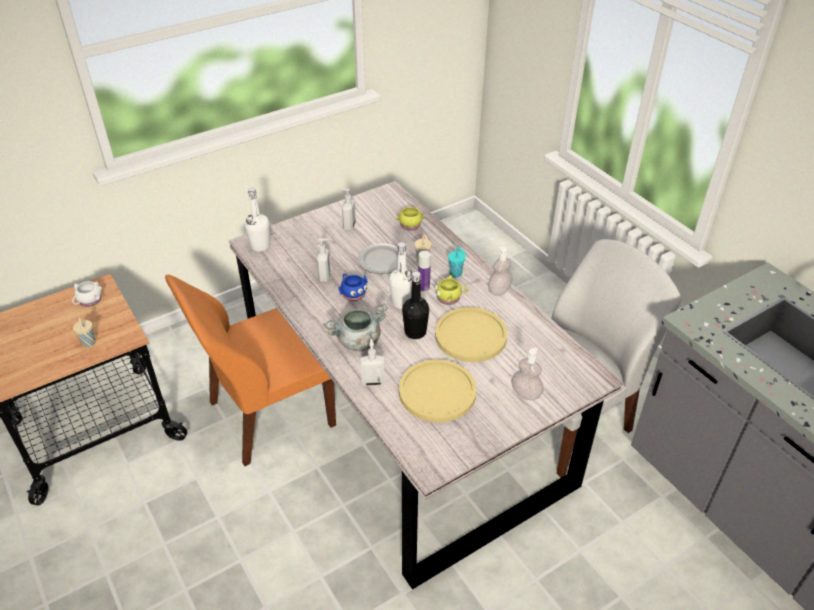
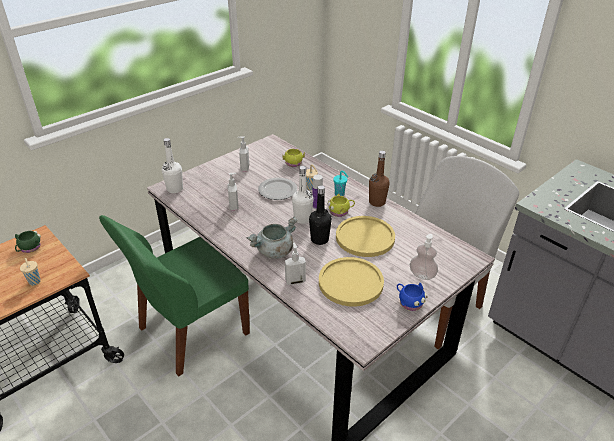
camera: 10 degrees left, 5 degrees down
(88, 301) = (29, 248): white mug -> green mug
(268, 415) = (191, 332): orange chair -> green chair
(352, 293) = (260, 216): blue mug -> blue mug (409, 302)
(499, 290) = (377, 202): soap dispenser -> brown bottle

